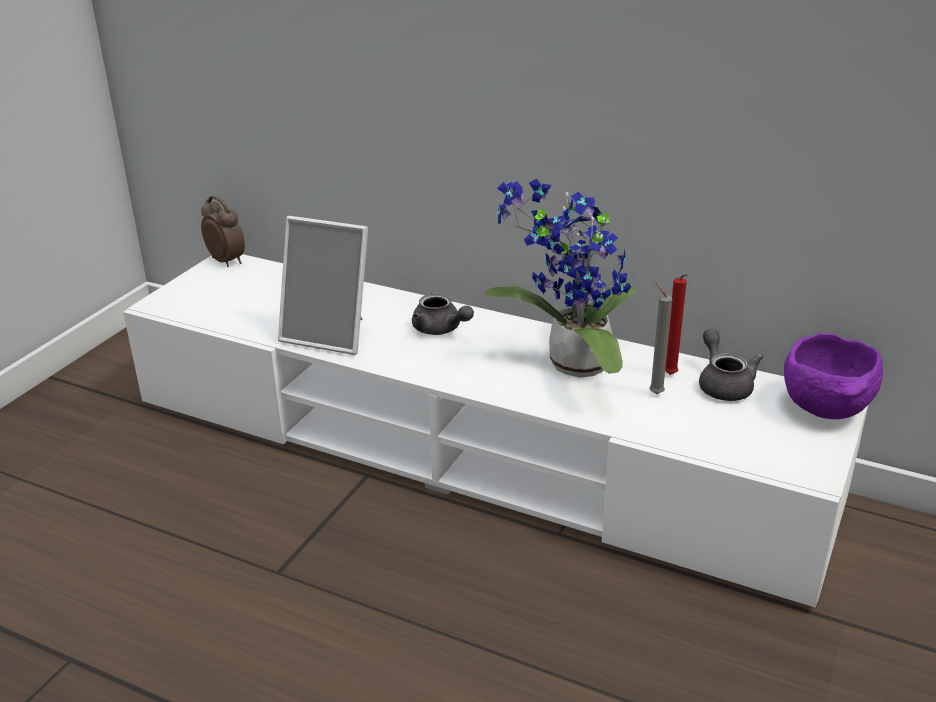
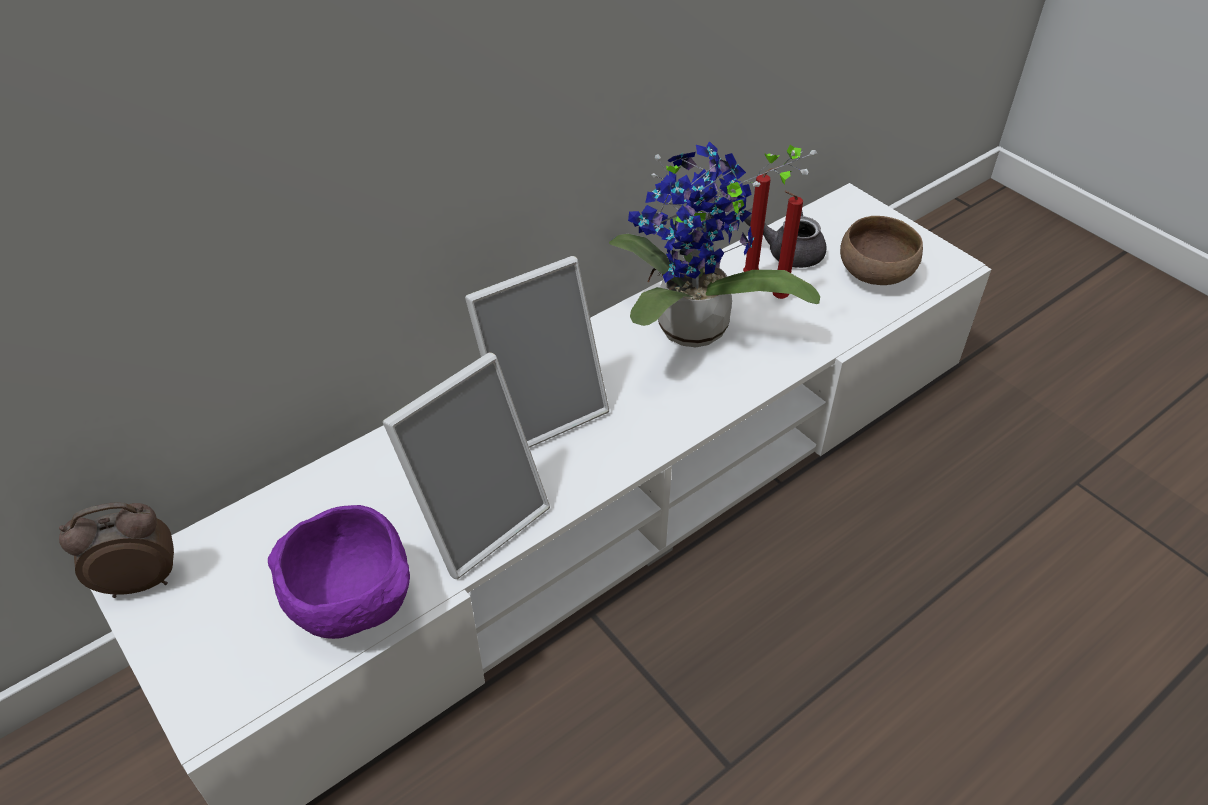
camera: 65 degrees left, 15 degrees up
(440, 330) = (541, 408): grey teapot -> picture frame
(654, 393) = (777, 299): grey candle -> red candle
(745, 435) = (876, 274): none -> brown bowl
(827, 410) = (860, 214): purple bowl -> purple bowl (357, 604)

